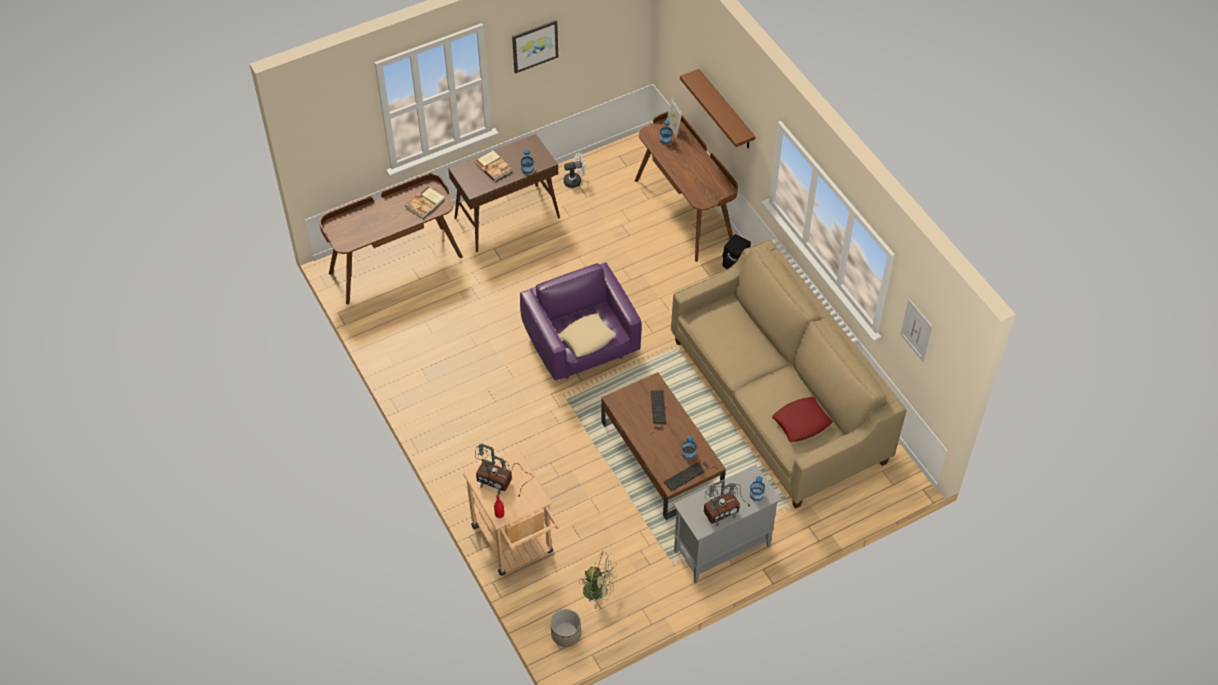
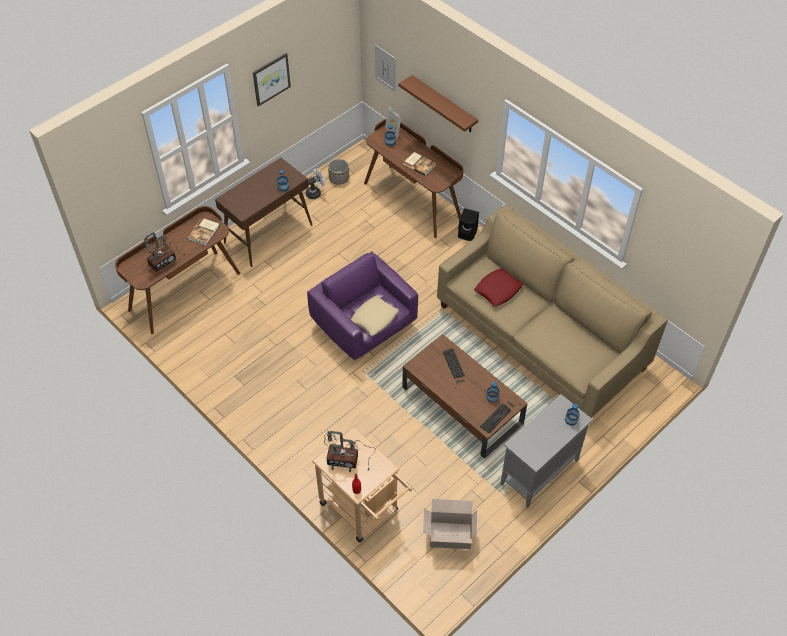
camera: 15 degrees left, 0 degrees up
(494, 166) = (254, 190): book -> book (419, 164)
(565, 634) = (433, 581): planter -> planter (339, 178)
(599, 591) = (448, 535): green fan -> cardboard box
(723, 509) = (548, 439): table lamp -> table lamp (164, 260)
(801, 422) = (579, 350): red pillow -> red pillow (498, 290)
(916, 330) = (670, 250): picture -> picture (385, 68)

